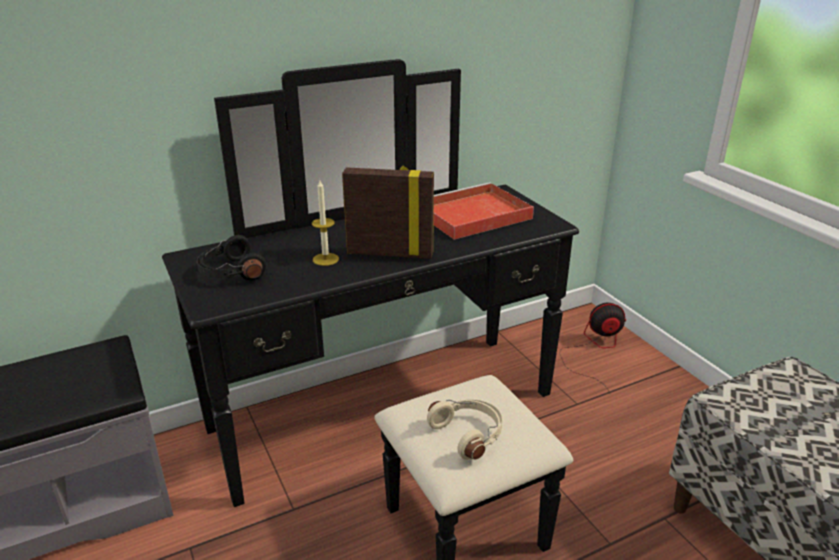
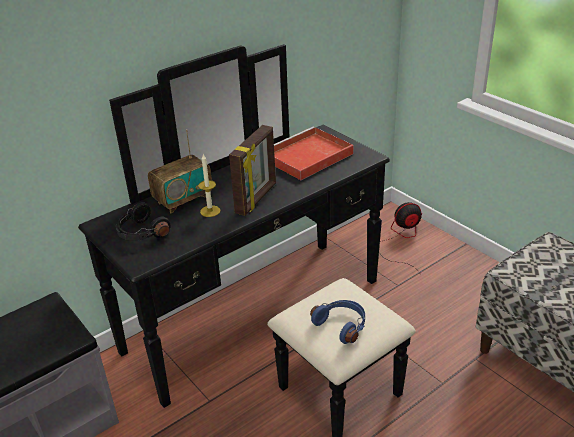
camera: 10 degrees left, 5 degrees up
(299, 243) = (183, 200): none -> radio
(390, 253) = (257, 199): picture frame -> picture frame turned 120 degrees clockwise
(469, 434) = (342, 325): beige headphones -> blue headphones

